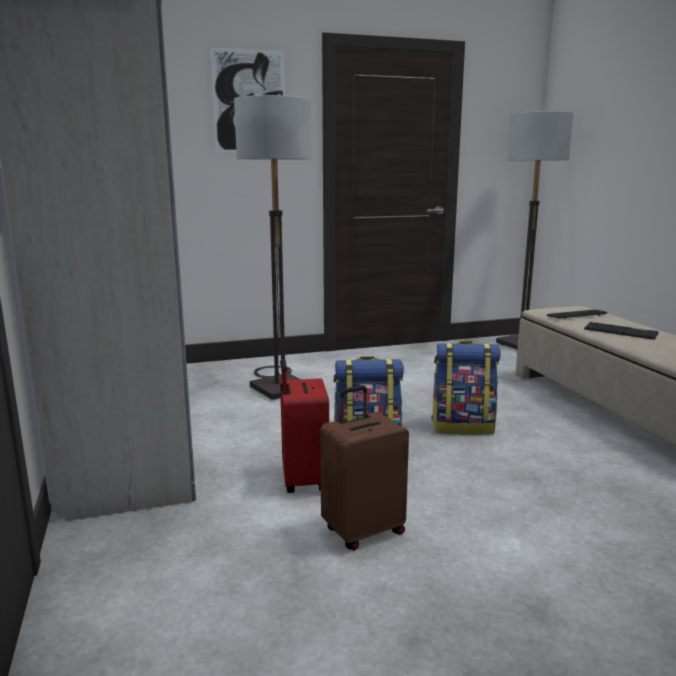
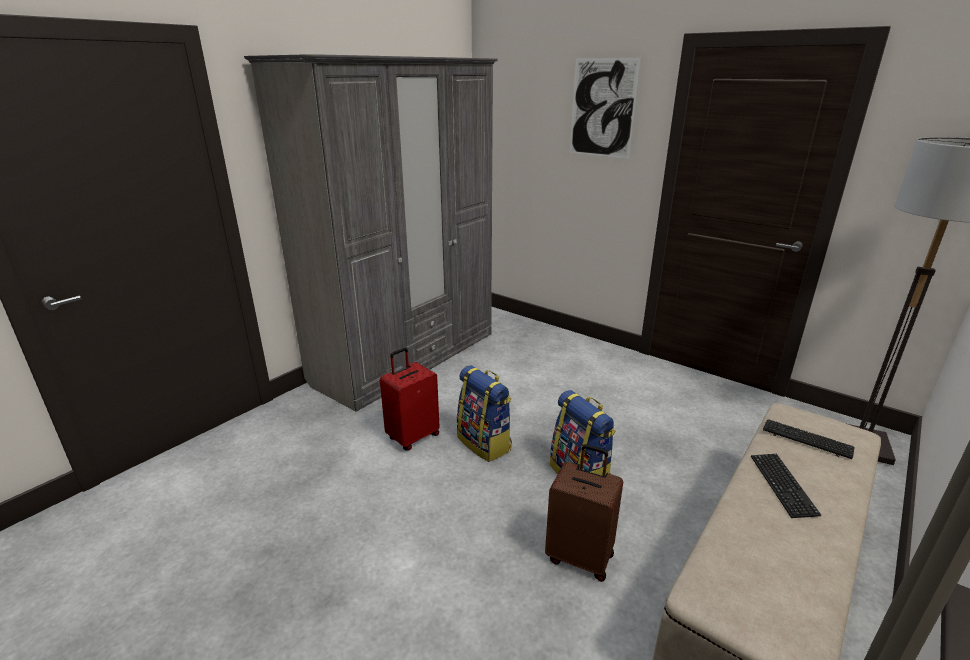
camera: 55 degrees right, 10 degrees up
(278, 384) = (545, 363): floor lamp -> none
(362, 530) = (370, 486): brown suitcase -> brown suitcase (580, 556)

